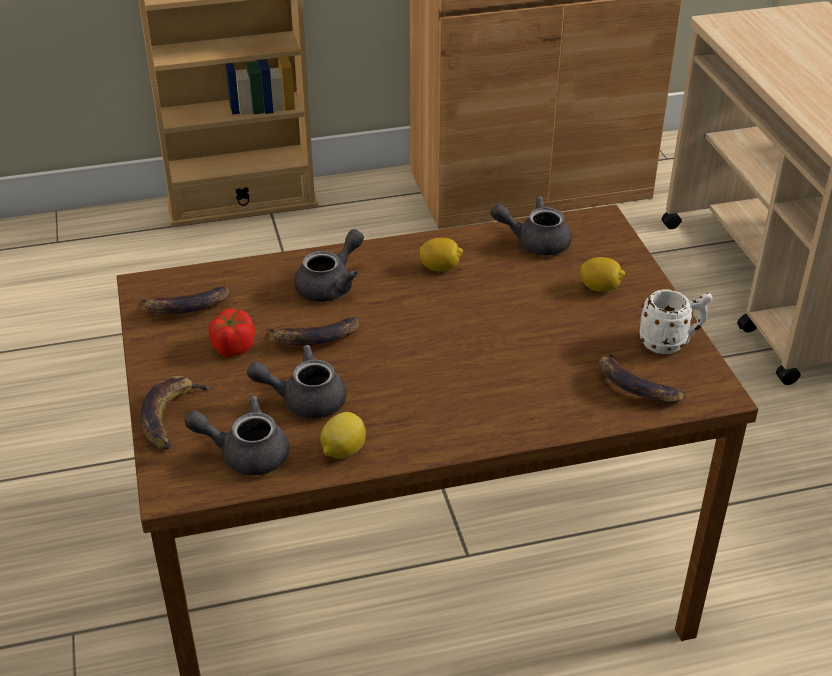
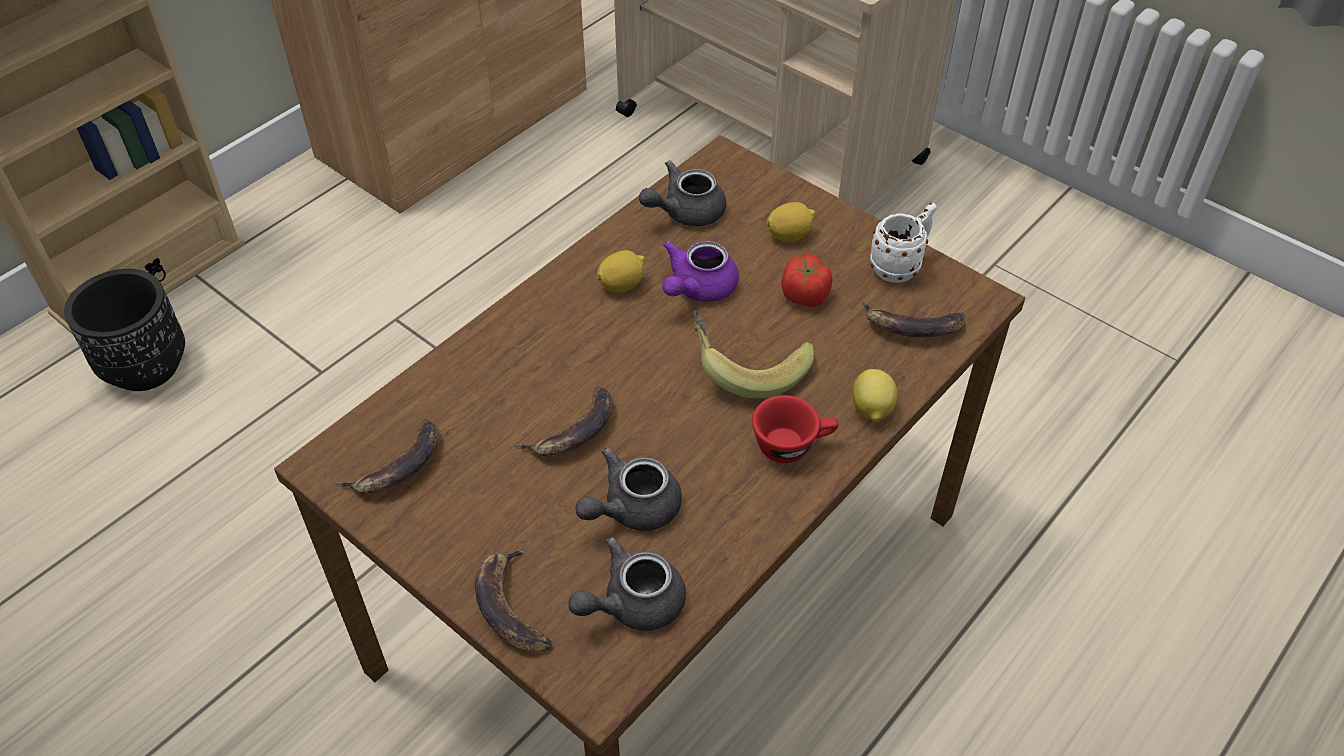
camera: 35 degrees left, 10 degrees up
(194, 255) = (145, 367): none -> black planter
(233, 347) = (499, 488): tomato -> tomato (805, 296)
(331, 285) = (531, 360): grey teapot -> none
(342, 451) = (723, 544): lemon -> lemon (871, 410)
(457, 416) = (792, 445): none -> red cup
(477, 354) = (748, 366): none -> banana
(492, 292) = (697, 289): none -> purple teapot

